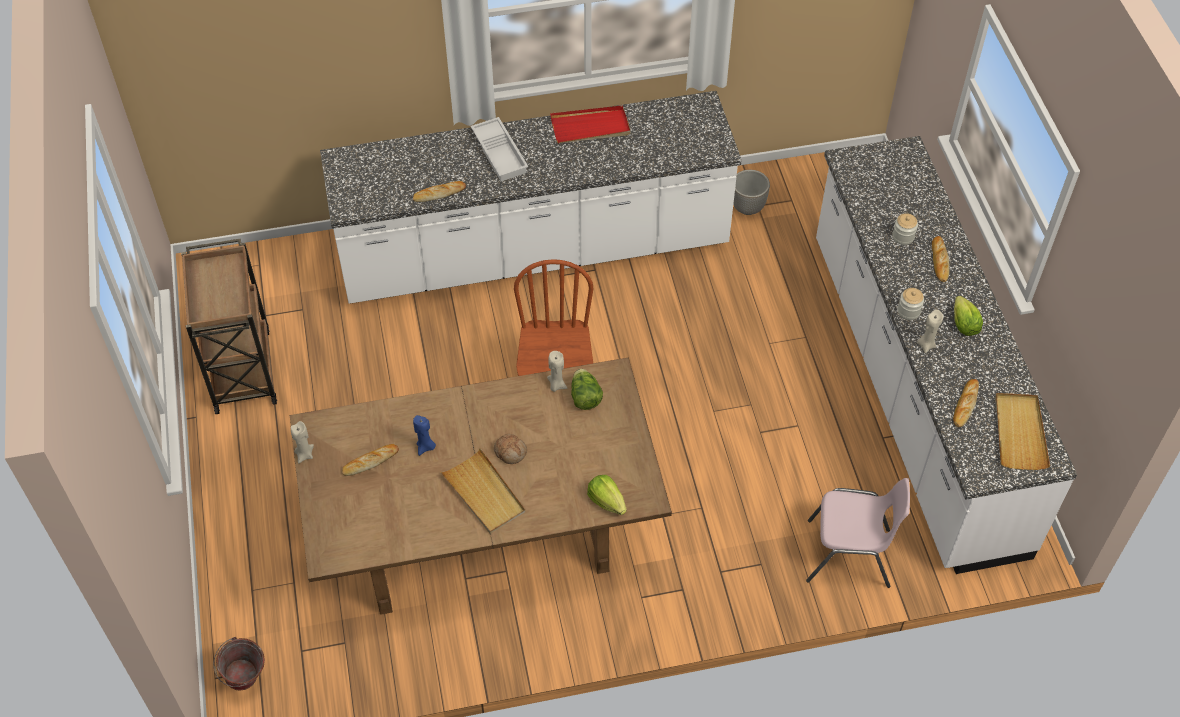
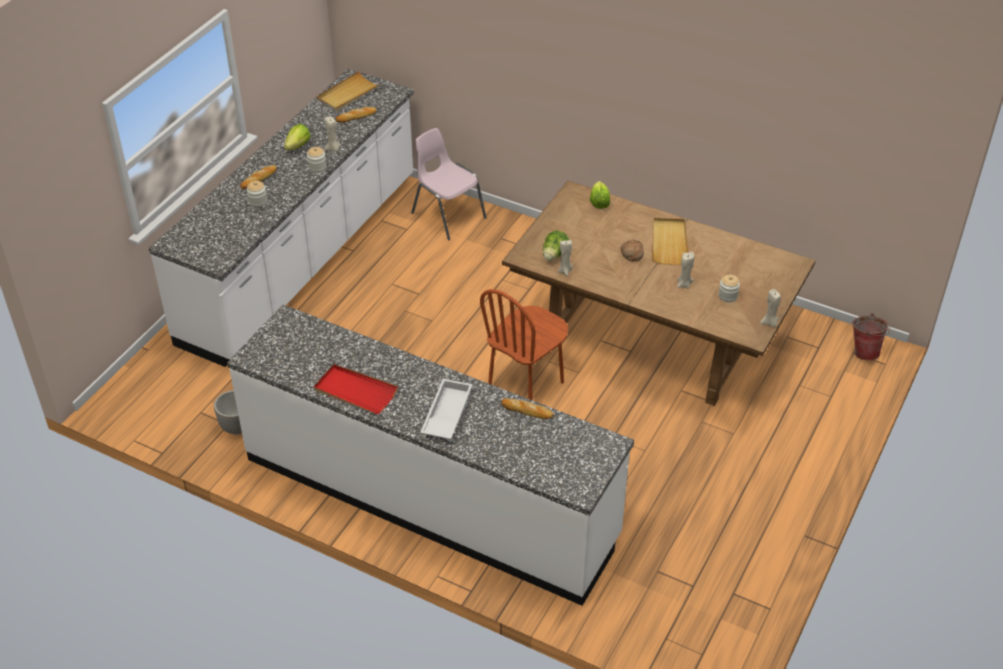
camera: 140 degrees left, 10 degrees down
(242, 369) = (742, 551): brown cart -> none
(370, 461) = (728, 296): bread -> jar
(425, 447) = (684, 284): blue candle -> beige candle

